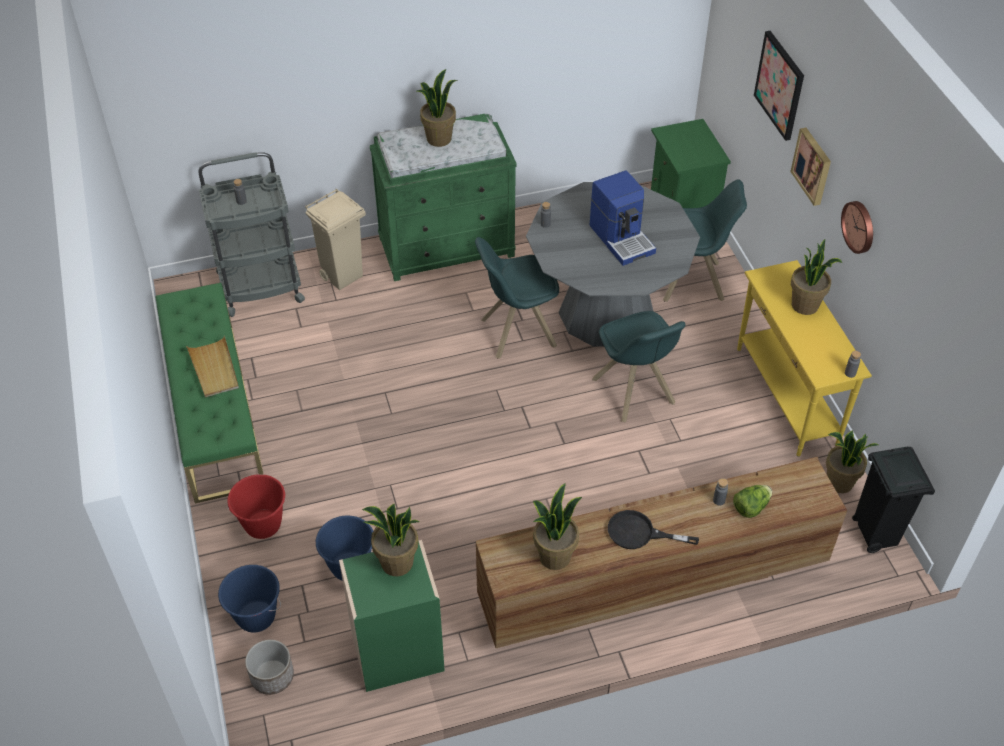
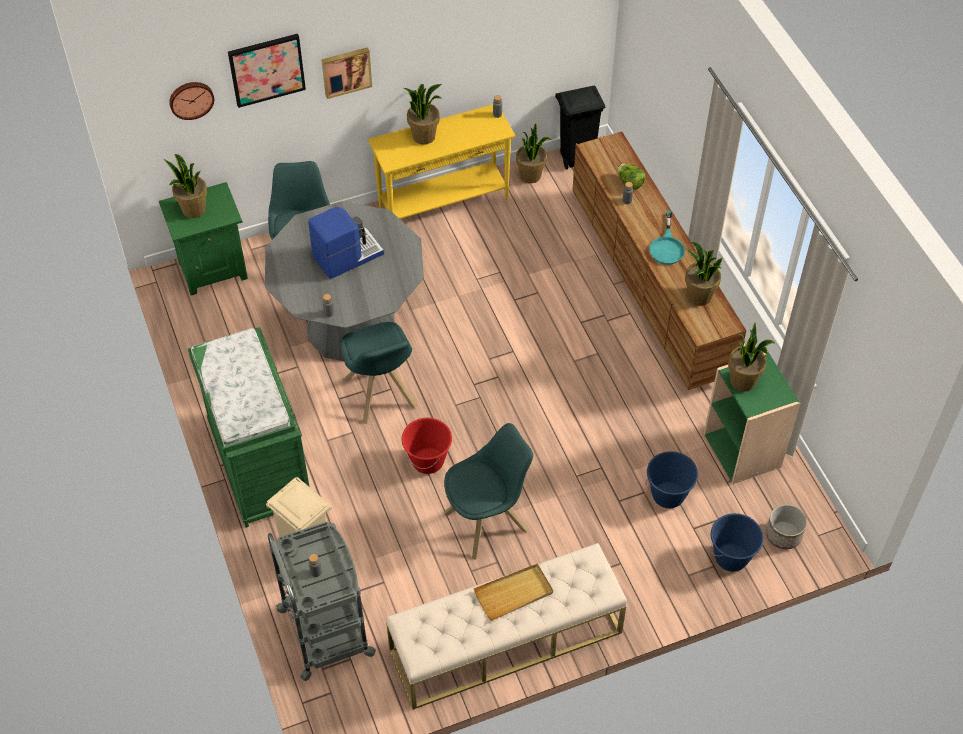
camera: 95 degrees left, 5 degrees up
(214, 410) = (505, 641): green bench -> beige bench
(263, 525) = (636, 570): red bucket -> red bucket (428, 461)
(438, 138) = (234, 385): potted plant -> potted plant (193, 209)
(634, 391) = (447, 303): turquoise chair -> turquoise chair (487, 522)
(639, 533) = (667, 246): black frying pan -> turquoise frying pan
(859, 226) = (426, 46): wall clock -> wall clock (191, 99)

